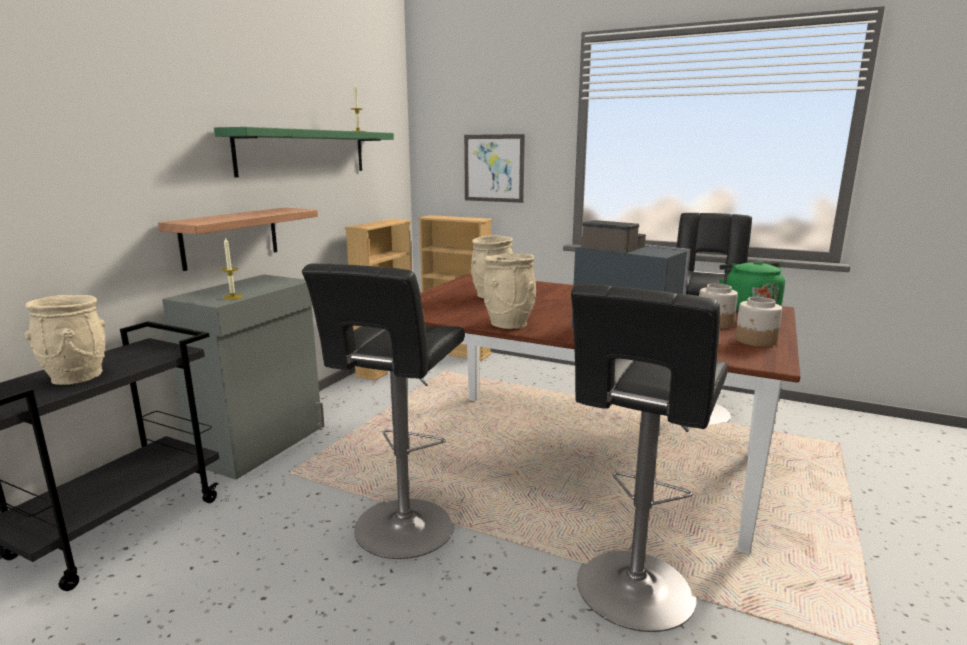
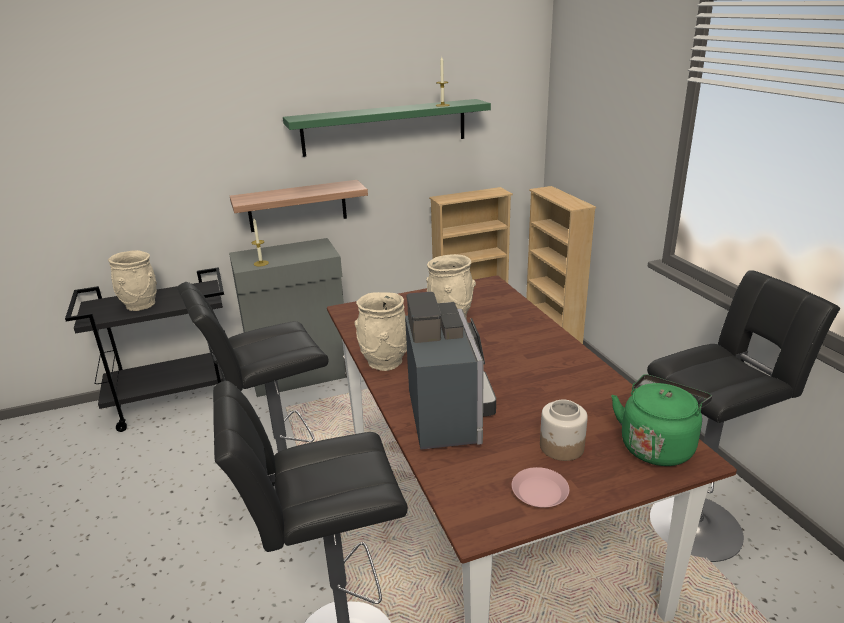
camera: 45 degrees right, 10 degrees up
(494, 168) = (606, 147): picture -> none
(756, 340) = (539, 492): jar -> pink plate

